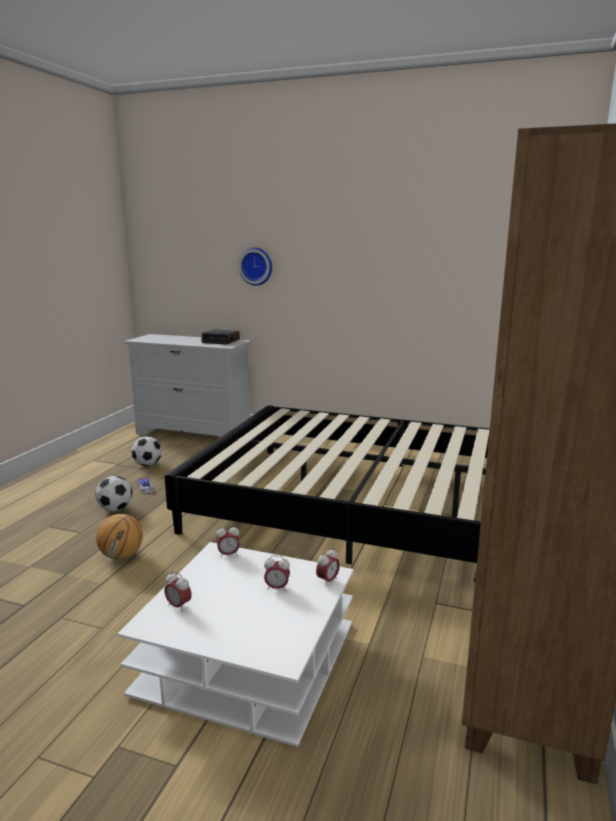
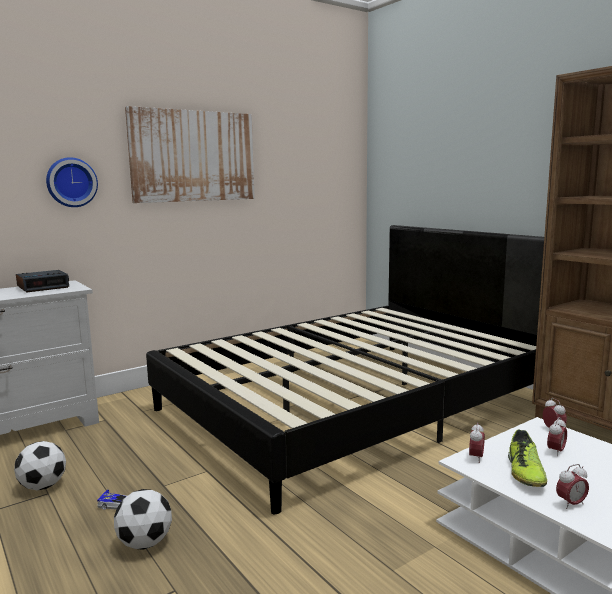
camera: 55 degrees left, 5 degrees down
(122, 556) = (289, 566): basketball -> none
(219, 579) = (525, 472): none -> shoe
(355, 246) = (193, 156): none -> picture

